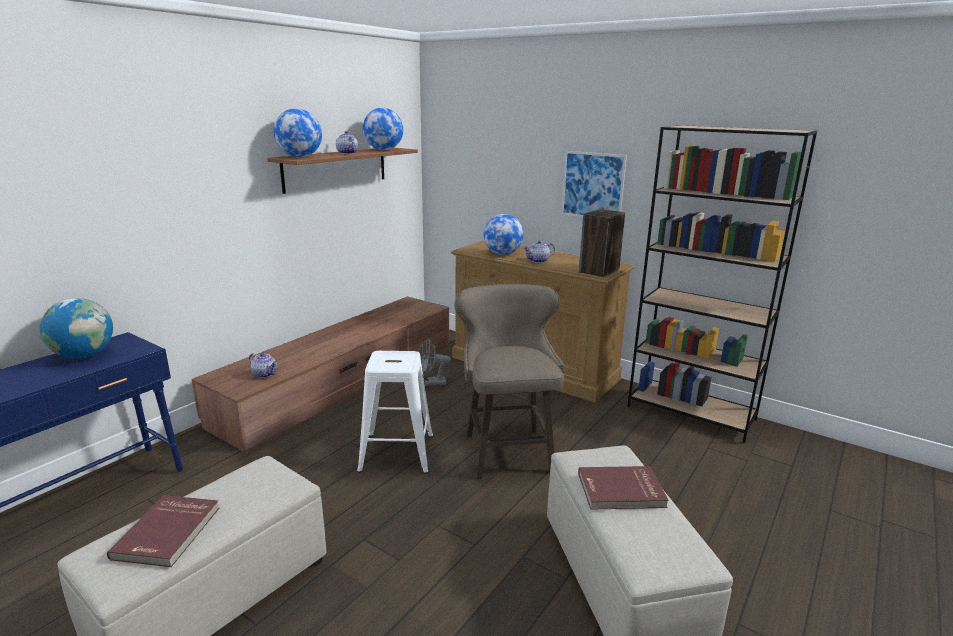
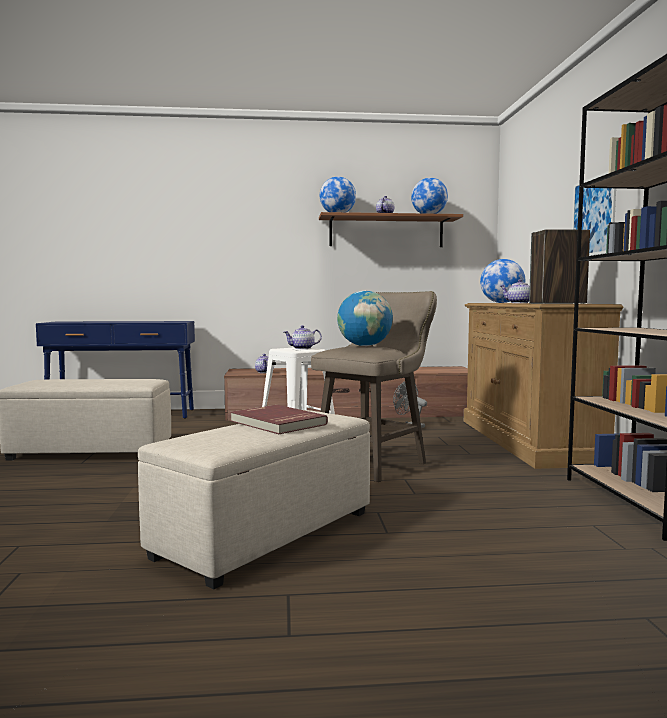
camera: 50 degrees right, 15 degrees down
(84, 355) = (154, 321): globe -> globe (365, 346)
(169, 532) = (67, 381): red book -> none
(396, 357) = (302, 348): none -> teapot

